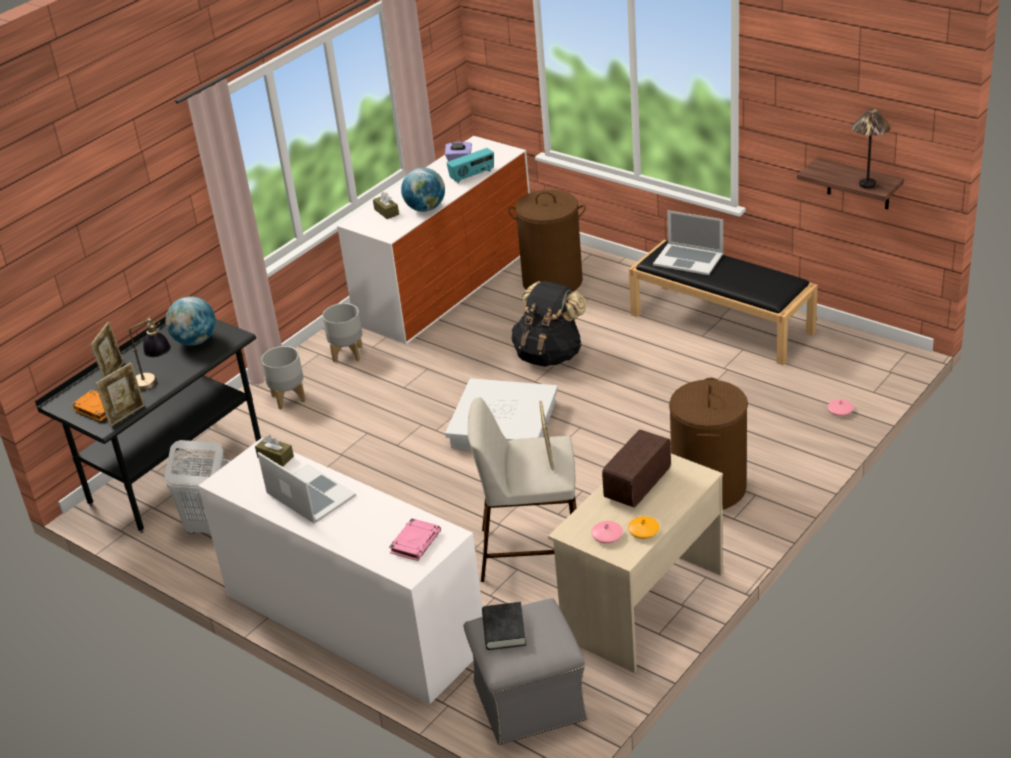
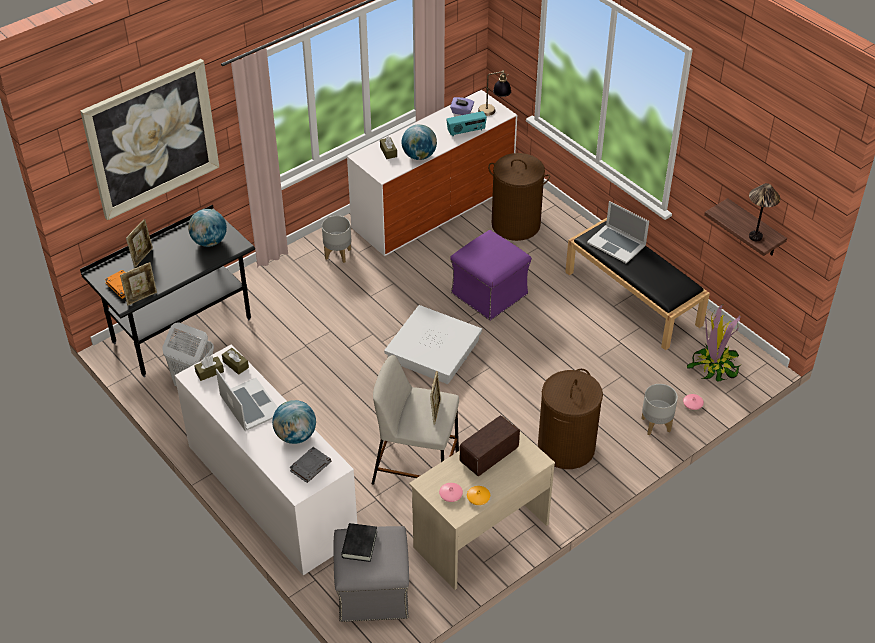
camera: 10 degrees right, 10 degrees up
(103, 211) = (152, 139): none -> picture
(155, 382) = (170, 273): table lamp -> table lamp (494, 112)
(244, 472) = (209, 372): none -> brown tissue box
(288, 398) = (282, 284): grey planter -> grey planter (655, 424)
(383, 514) = (295, 436): none -> globe
(415, 542) = (310, 466): pink book -> grey book
(549, 355) = (490, 294): black backpack -> purple ottoman
(847, 368) = (714, 366): none -> potted plant

